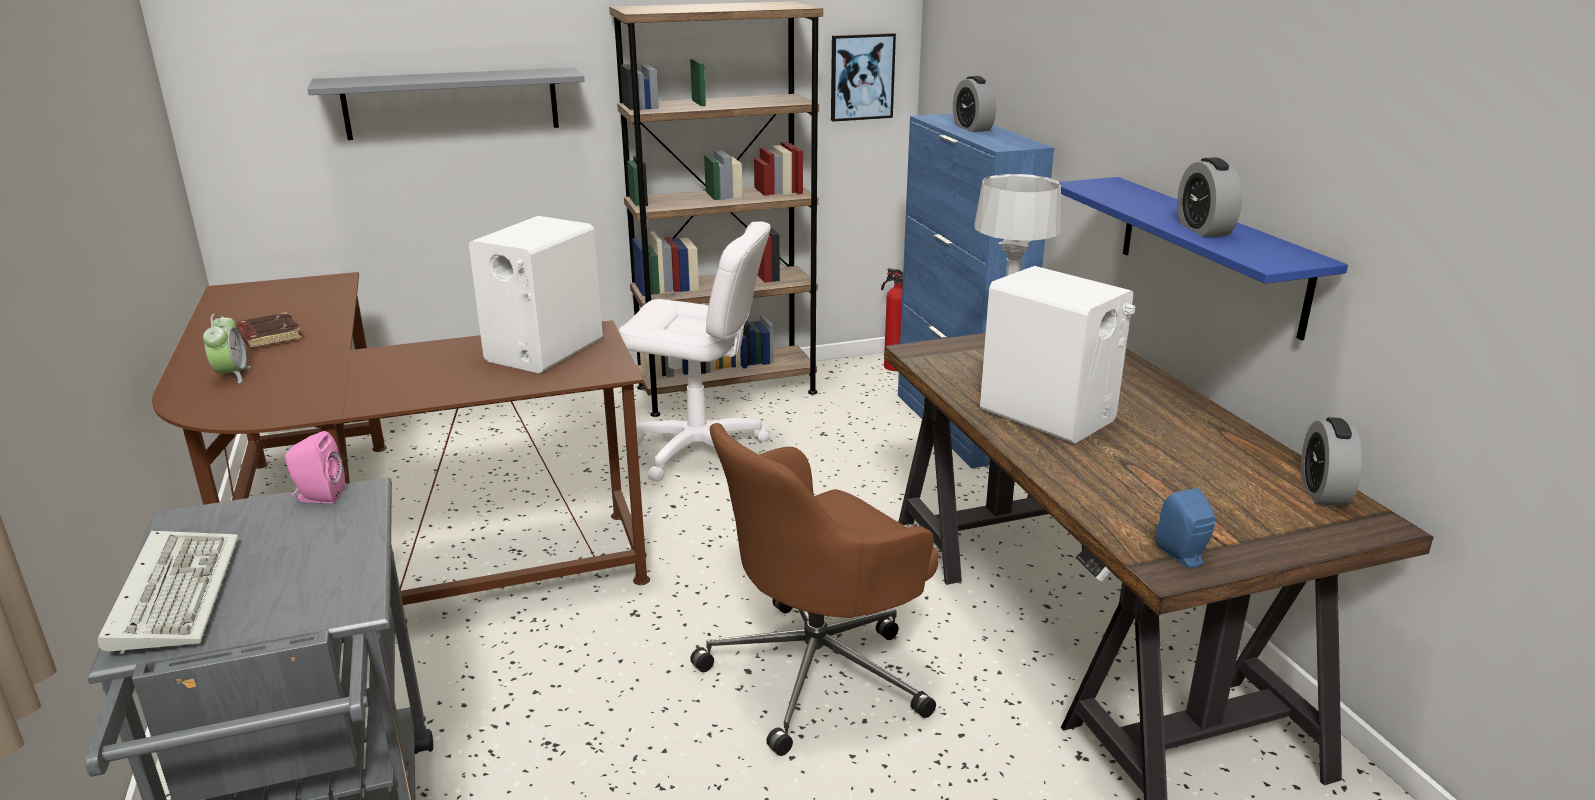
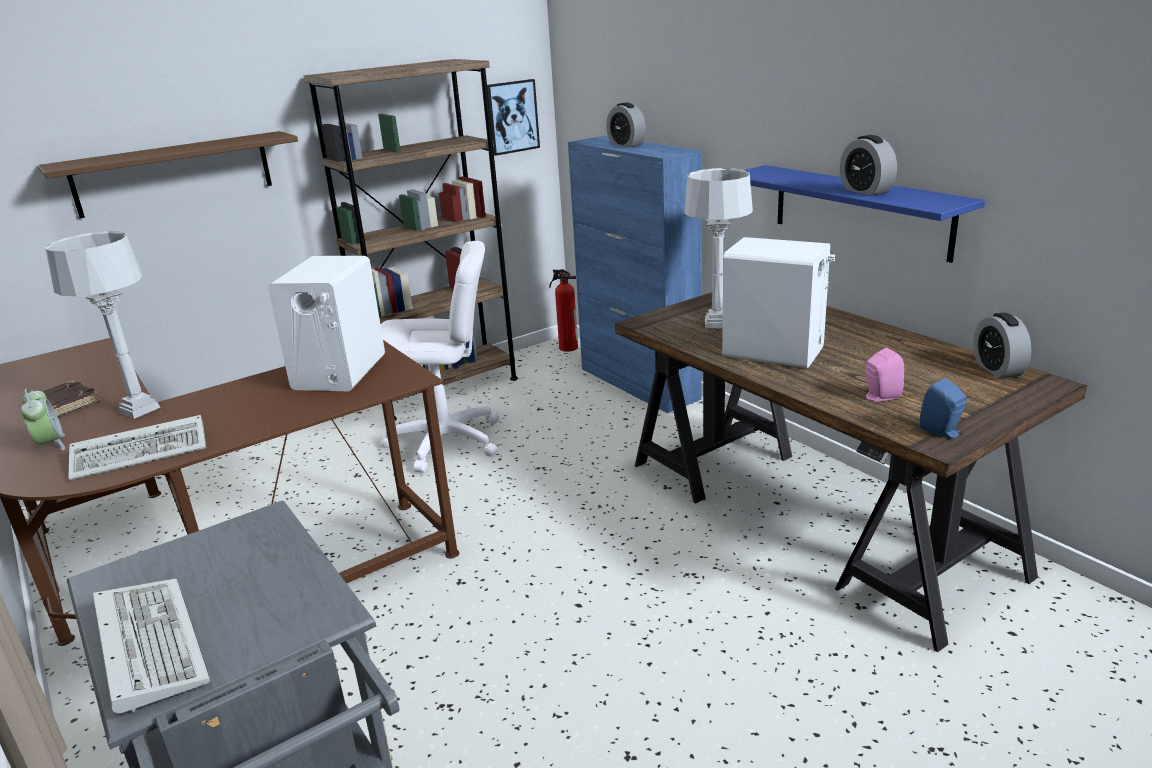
camera: 15 degrees left, 0 degrees up
(307, 399) = (143, 451): none -> keyboard
(318, 497) = (227, 530): pink speaker -> pink speaker (879, 397)
(330, 355) = (139, 410): none -> grey table lamp
(452, 103) = (173, 174): grey shelf -> brown shelf
(819, 671) = (635, 591): brown office chair -> none

